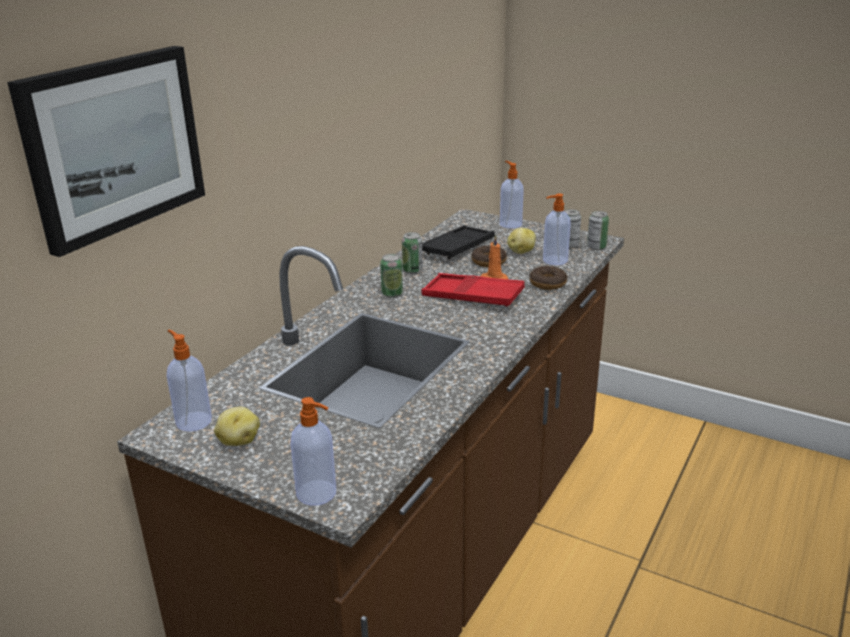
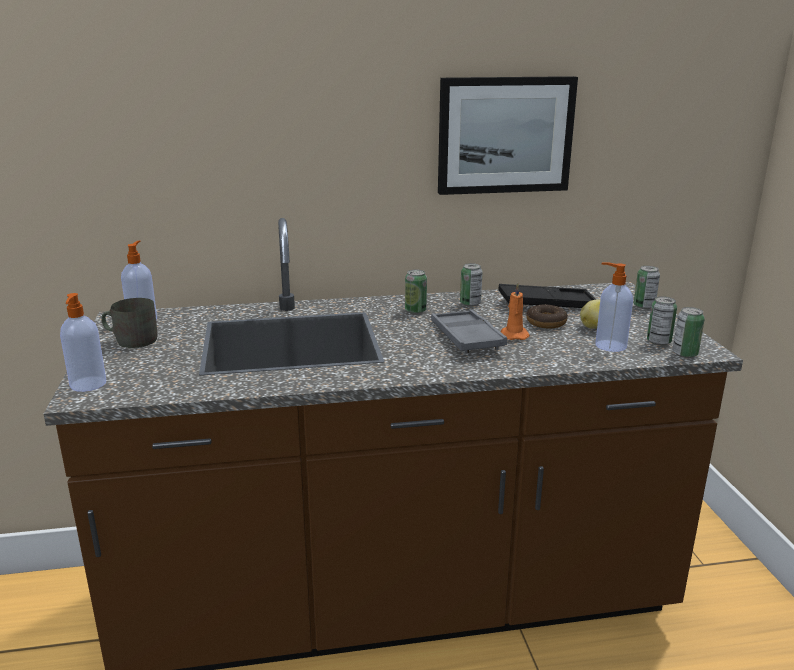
camera: 50 degrees right, 5 degrees down
(114, 145) = (133, 88): picture -> picture (505, 135)
(238, 441) = (131, 340): potato -> grey mug
(472, 296) = (466, 337): red tray -> grey tray
(510, 224) = (644, 306): soap dispenser -> can
(547, 283) = (554, 357): donut -> none

